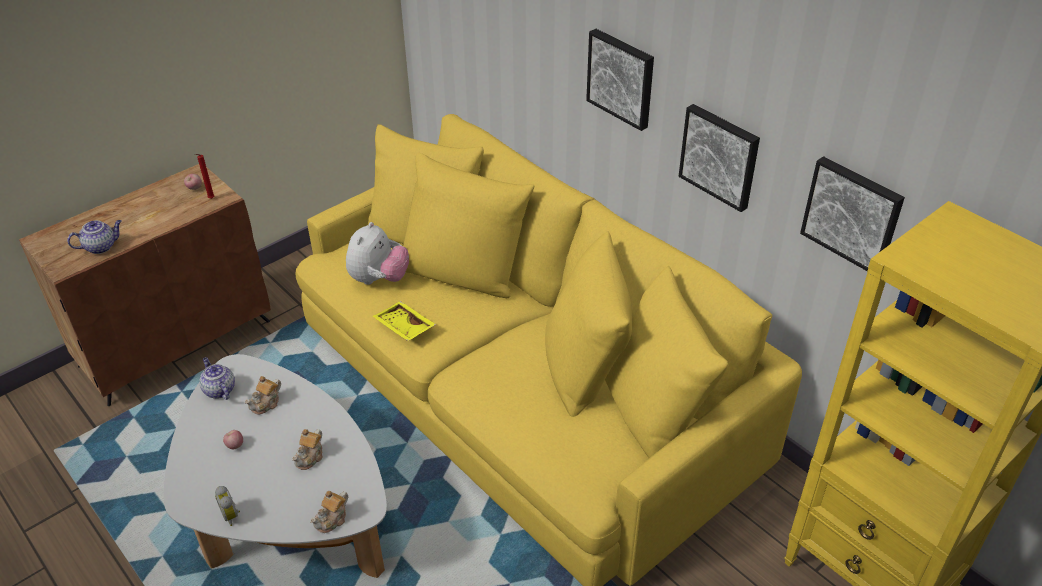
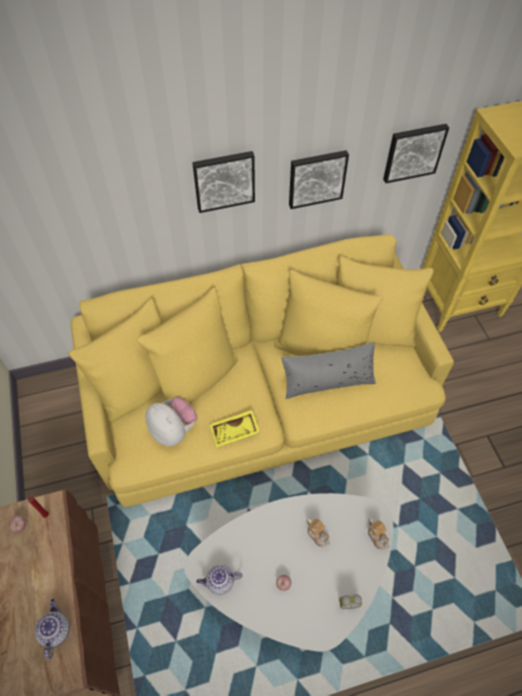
camera: 65 degrees left, 15 degrees up
(266, 404) = (252, 550): teapot -> none
(529, 387) = (327, 381): none -> grey pillow

